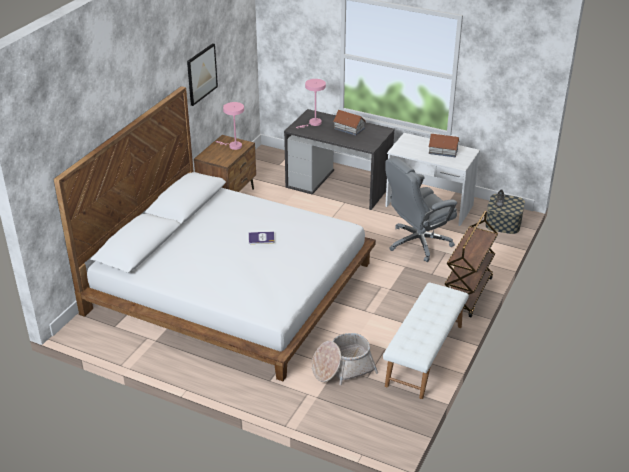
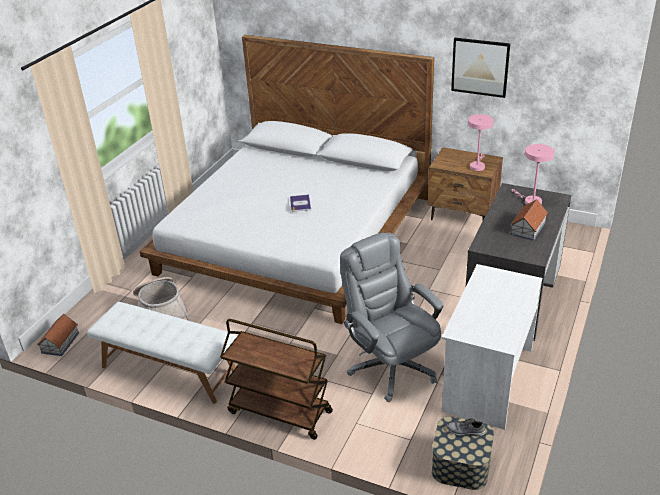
camera: 90 degrees right, 0 degrees up
(443, 151) = (495, 315): toy house -> toy house (60, 343)

